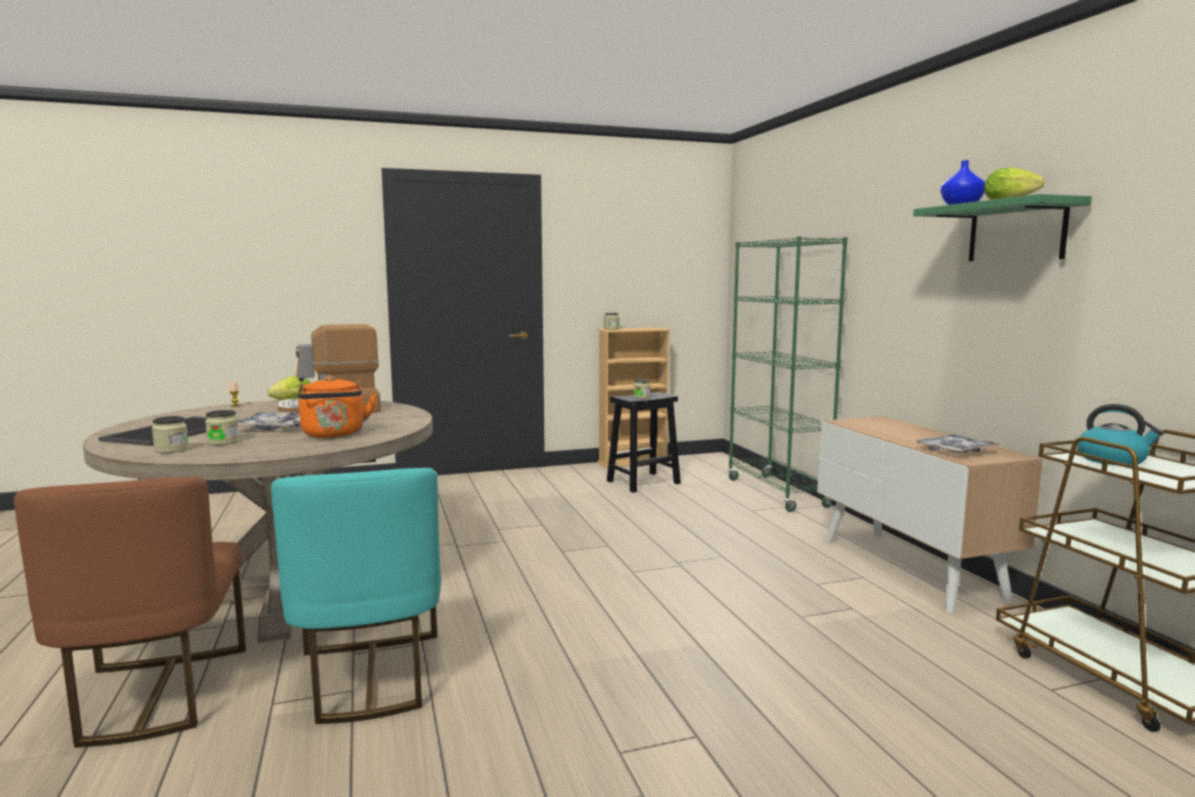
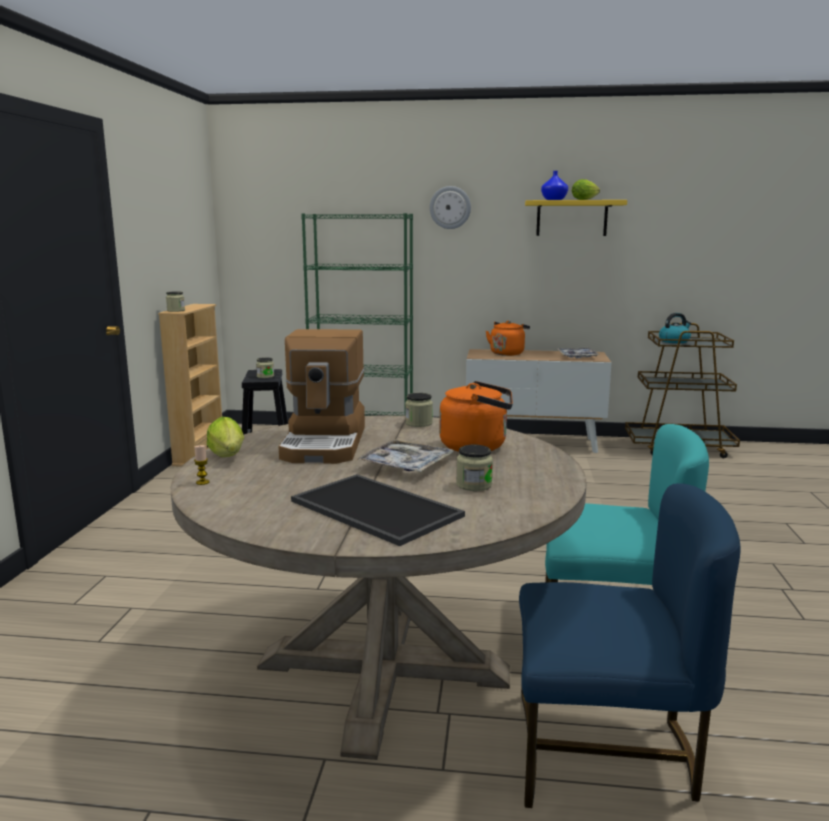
camera: 65 degrees left, 5 degrees up
(155, 695) = (604, 753): brown chair -> blue chair
(171, 450) = (499, 505): jar -> jar (419, 423)
(883, 227) = (450, 207): none -> wall clock
(894, 428) = (507, 353): none -> orange kettle
(1016, 232) = (571, 218): green shelf -> yellow shelf

